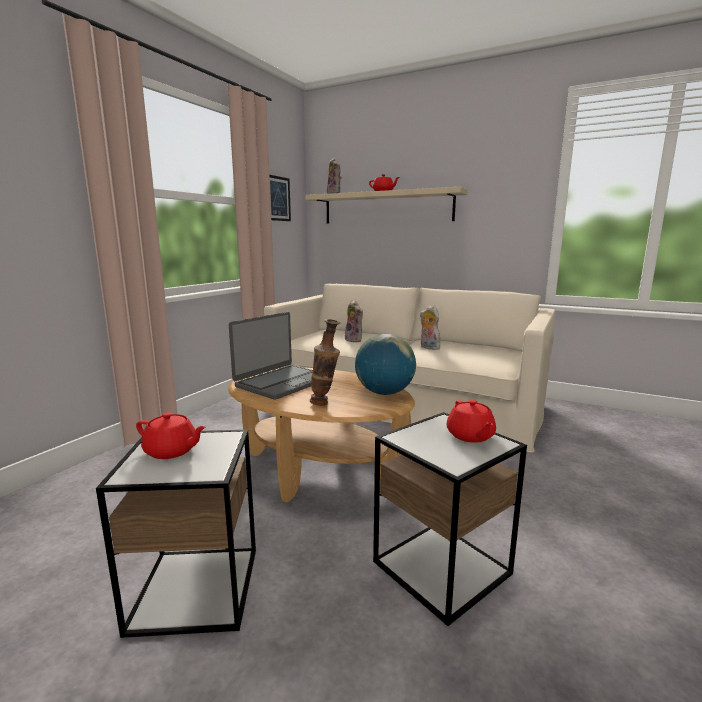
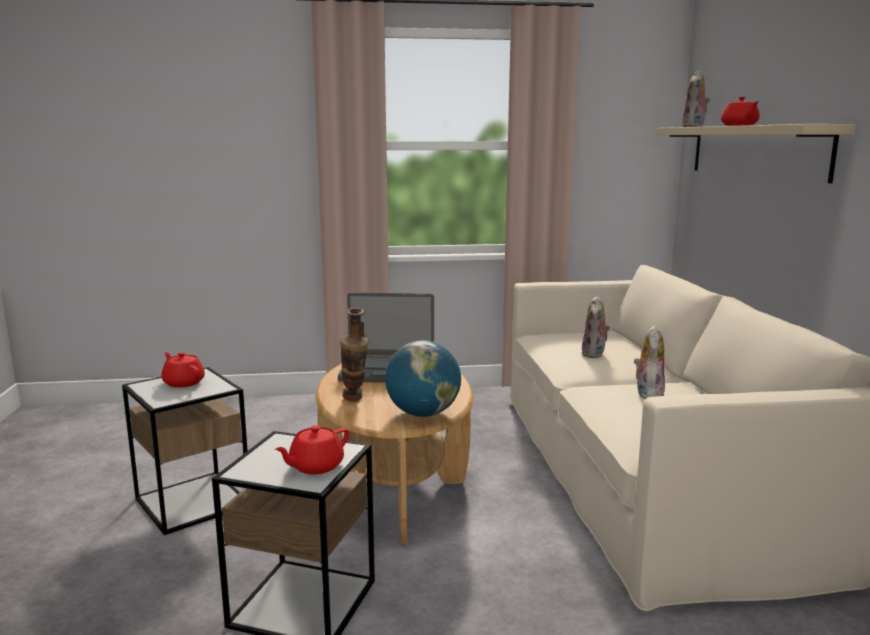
camera: 55 degrees right, 0 degrees up
(172, 451) = (183, 382): red teapot -> red teapot turned 150 degrees clockwise
(278, 198) = (612, 135): picture -> none

